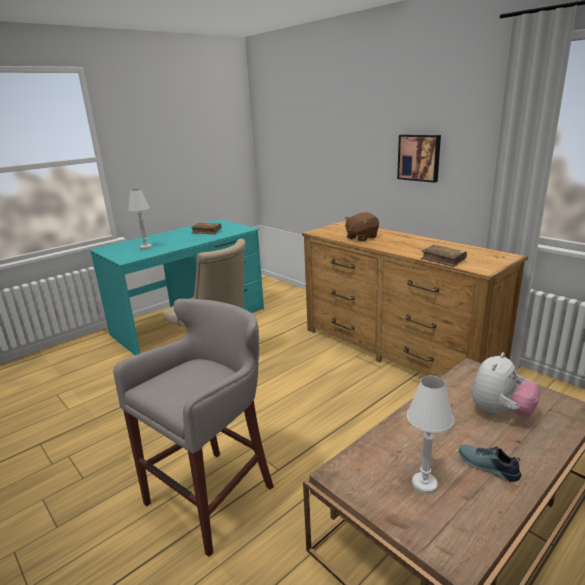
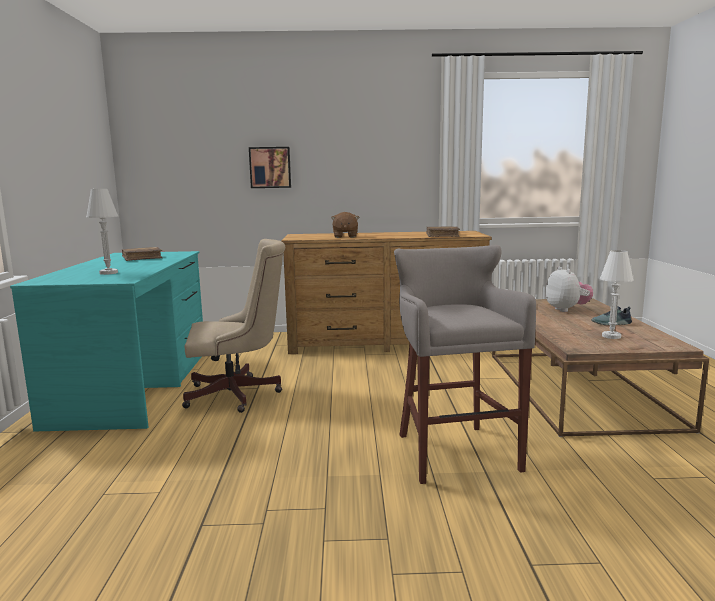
camera: 50 degrees left, 10 degrees down
(419, 157) = (362, 165): picture -> picture (270, 167)

